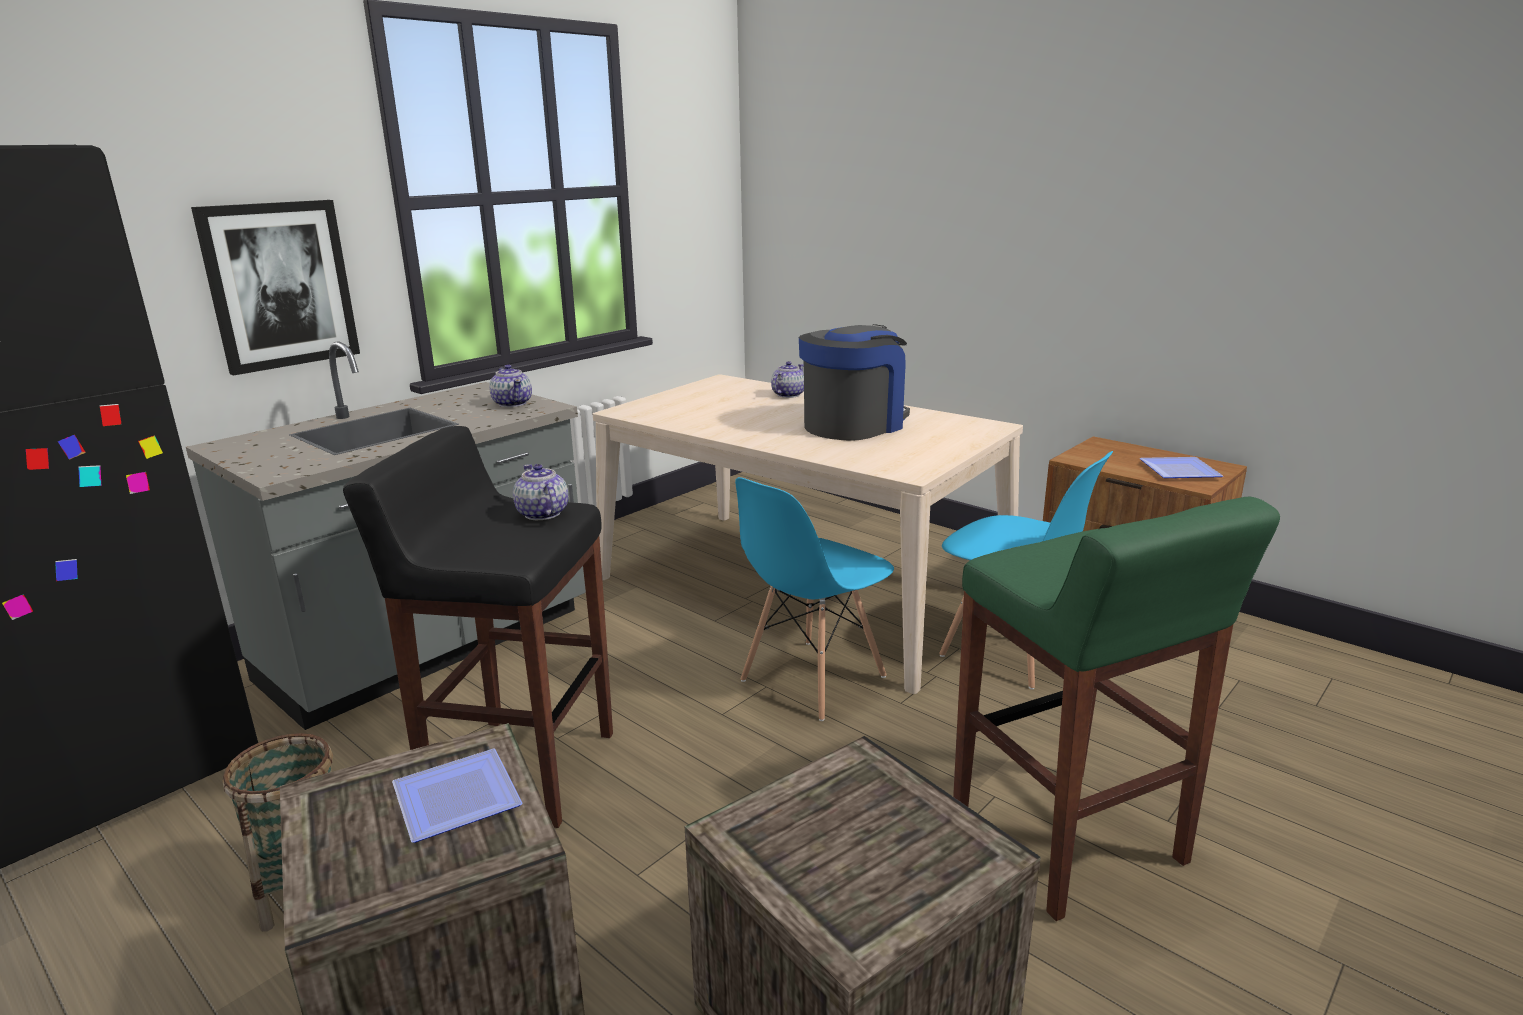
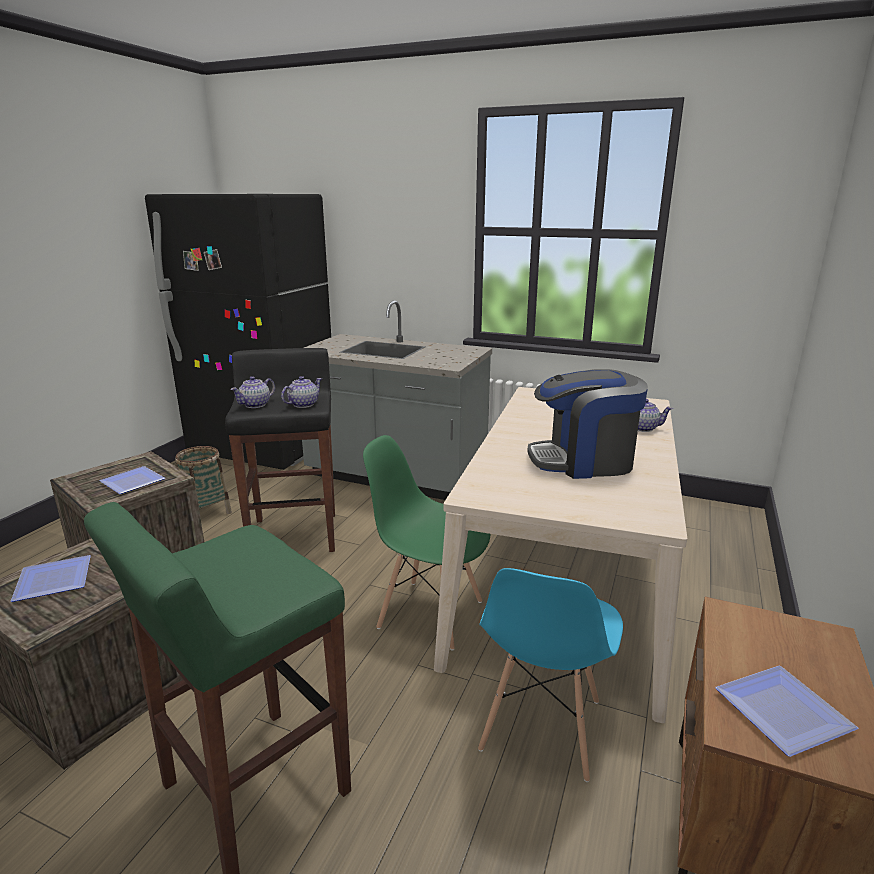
camera: 70 degrees right, 0 degrees up
(280, 285) = (407, 268): picture -> none
(512, 403) = (451, 359): teapot -> teapot (255, 405)
(812, 679) = (430, 613): blue chair -> green chair
(842, 855) = (56, 581): none -> plate
(854, 425) = (583, 461): coffee machine -> coffee machine turned 150 degrees clockwise

